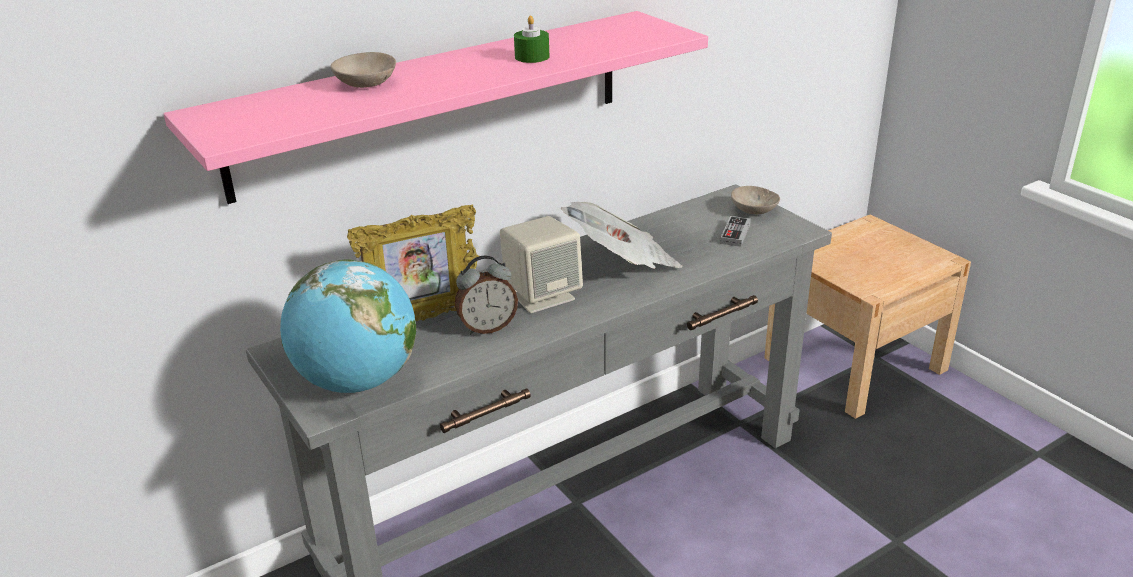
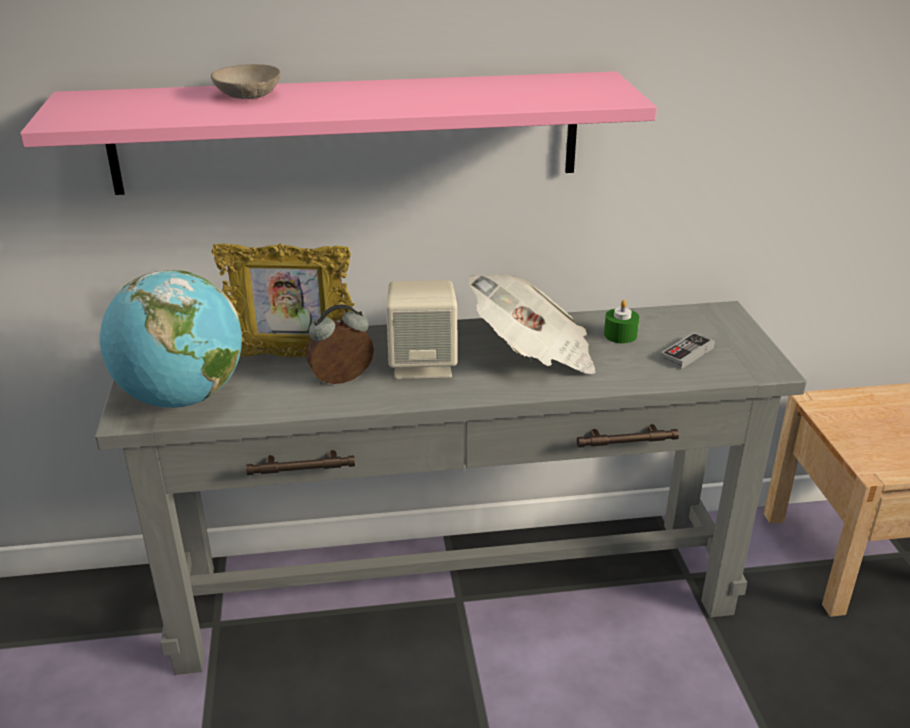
camera: 25 degrees right, 0 degrees up
(487, 327) = (342, 381): alarm clock -> alarm clock turned 150 degrees clockwise
(532, 57) = (436, 97): green candle -> green candle (620, 335)
(752, 210) = (730, 333): beige bowl -> none

